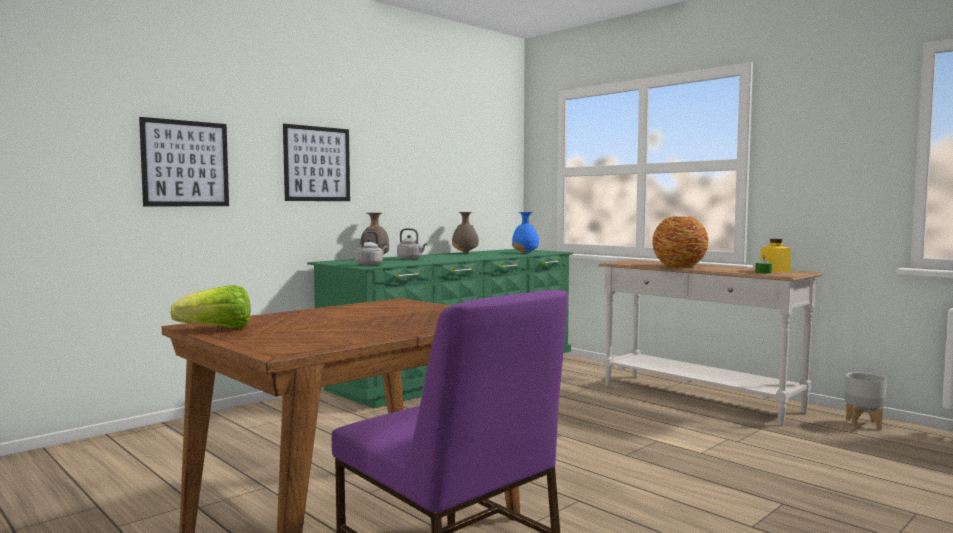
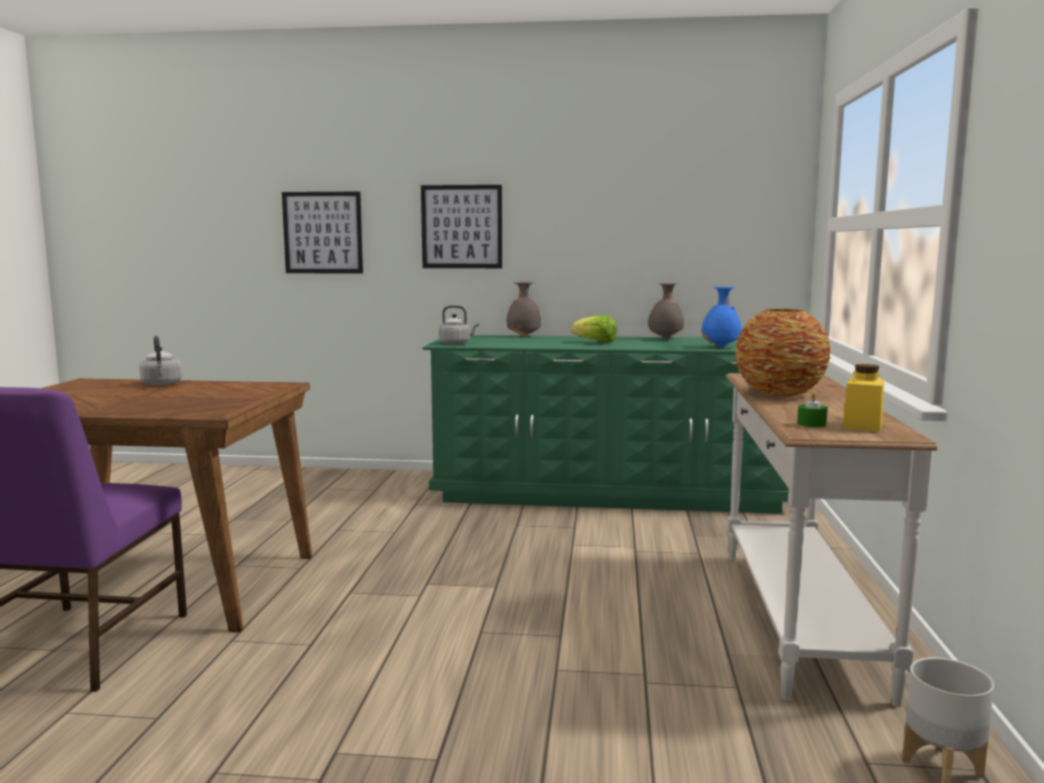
camera: 50 degrees right, 5 degrees up
(217, 329) = (70, 386): lettuce -> lettuce (595, 342)
(411, 259) = (545, 340): grey kettle -> grey kettle (162, 384)

